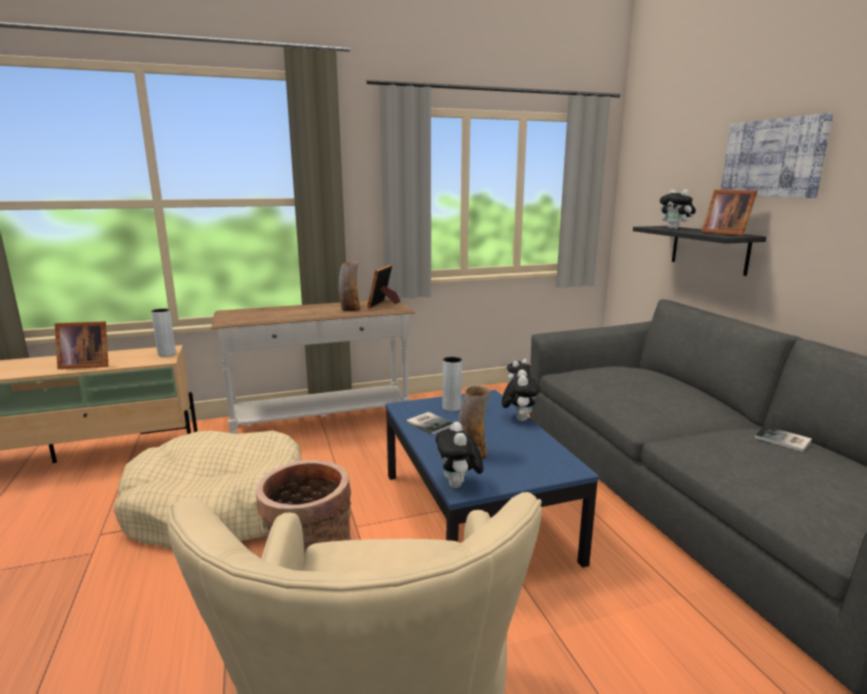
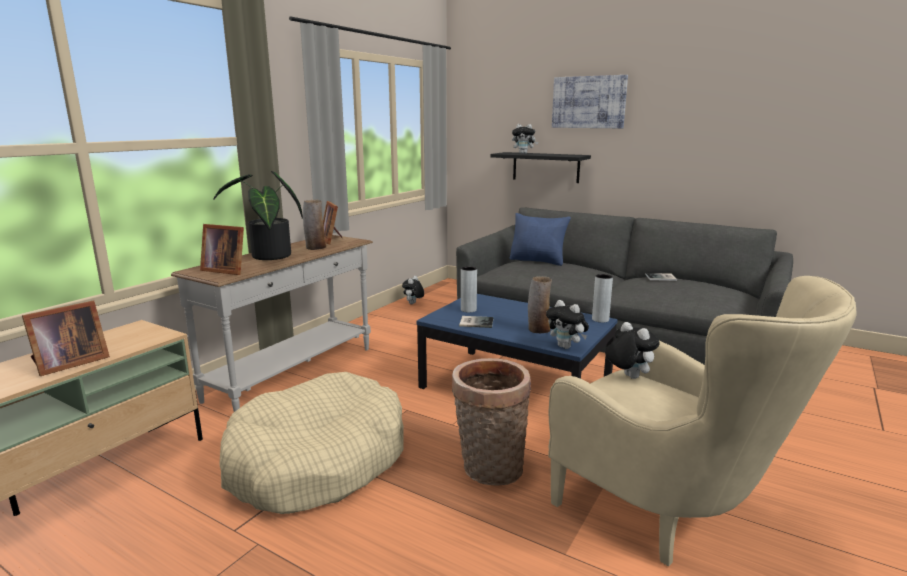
camera: 40 degrees left, 0 degrees up
(167, 354) = (150, 330): grey vase -> grey vase (600, 319)
(297, 311) = (269, 257): none -> potted plant
(519, 418) = (521, 304): plush toy -> plush toy (628, 377)
(641, 372) = (538, 261): none -> blue pillow
(725, 233) = (564, 154): picture frame -> picture frame (225, 270)

